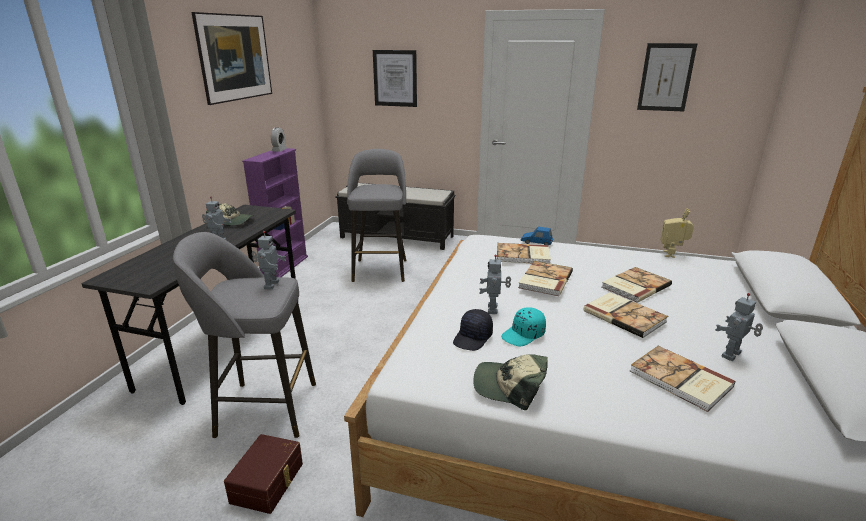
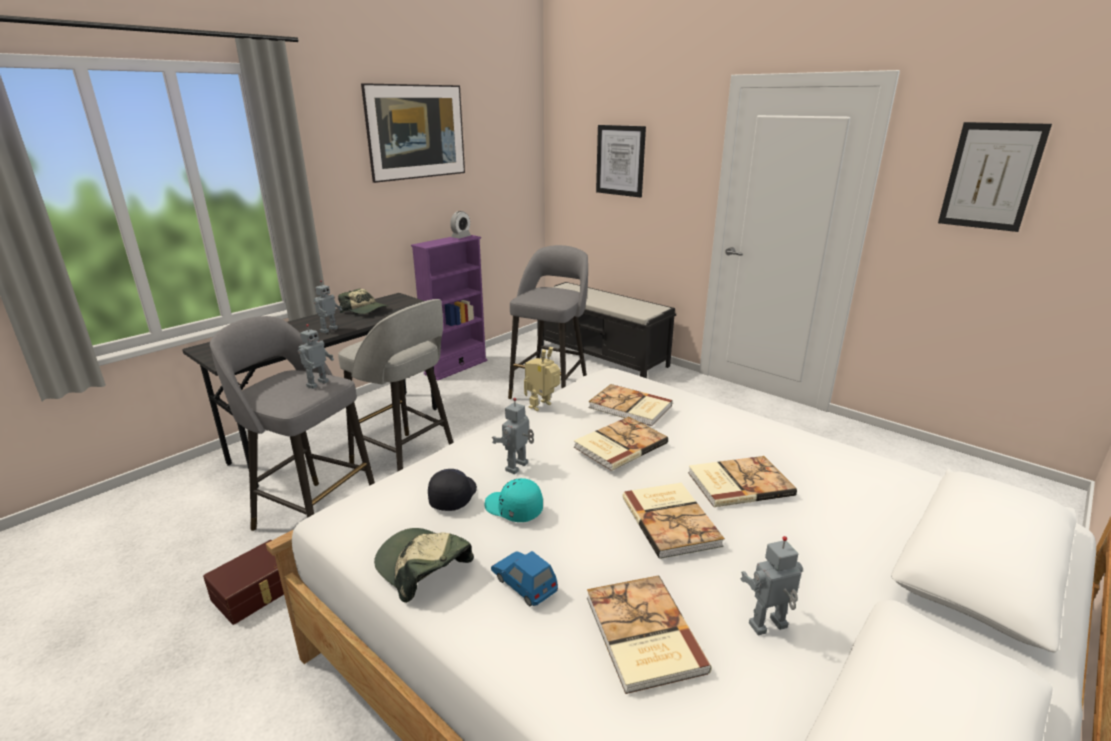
camera: 25 degrees right, 0 degrees up
(308, 347) = (406, 462): none -> grey stool
(473, 338) = (452, 496): black cap -> black cap turned 135 degrees clockwise
(523, 335) = (513, 509): turquoise cap -> turquoise cap turned 45 degrees clockwise
(536, 242) = (673, 393): blue toy car -> blue toy car (524, 583)
(672, 254) = (858, 451): toy robot -> toy robot (542, 407)

